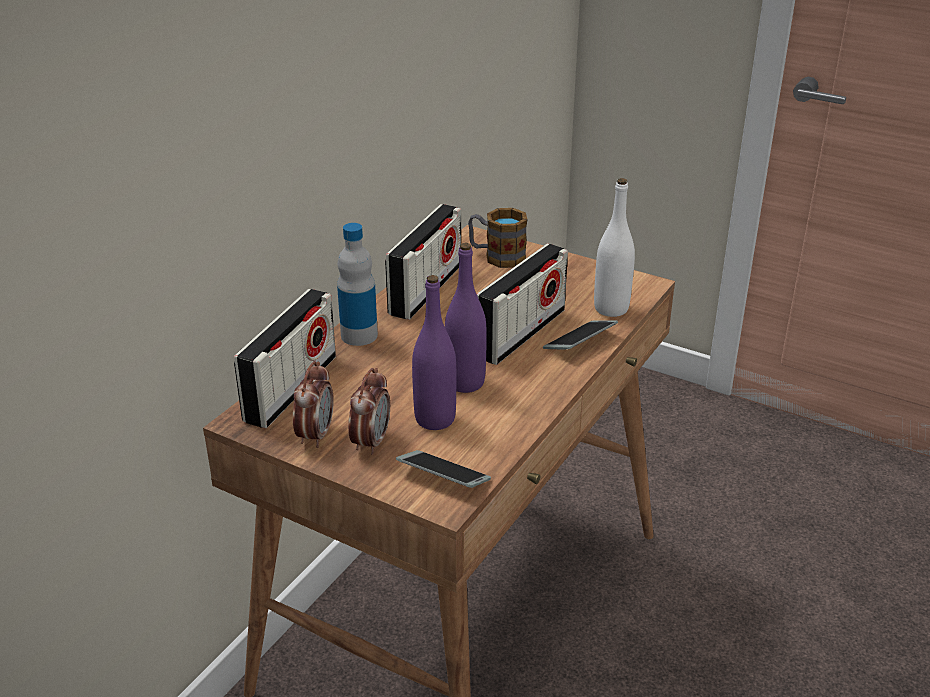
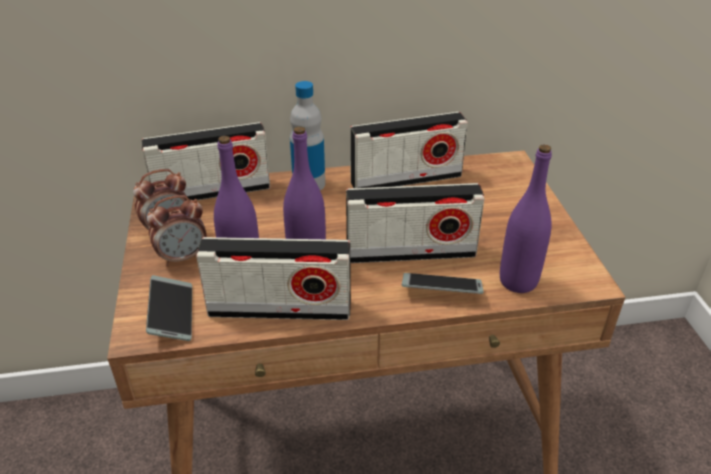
camera: 50 degrees right, 5 degrees up
(497, 256) = (502, 185): mug -> none
(508, 420) = (280, 309): none -> radio
(611, 308) = (518, 281): white bottle -> purple bottle

